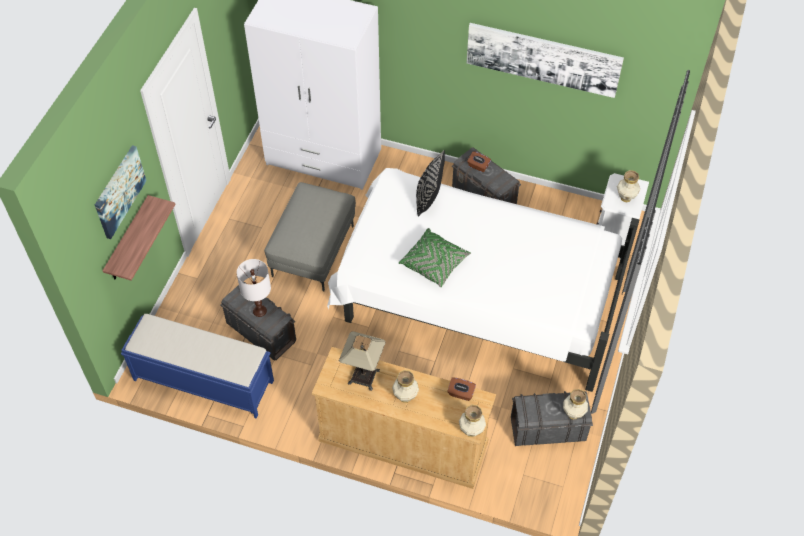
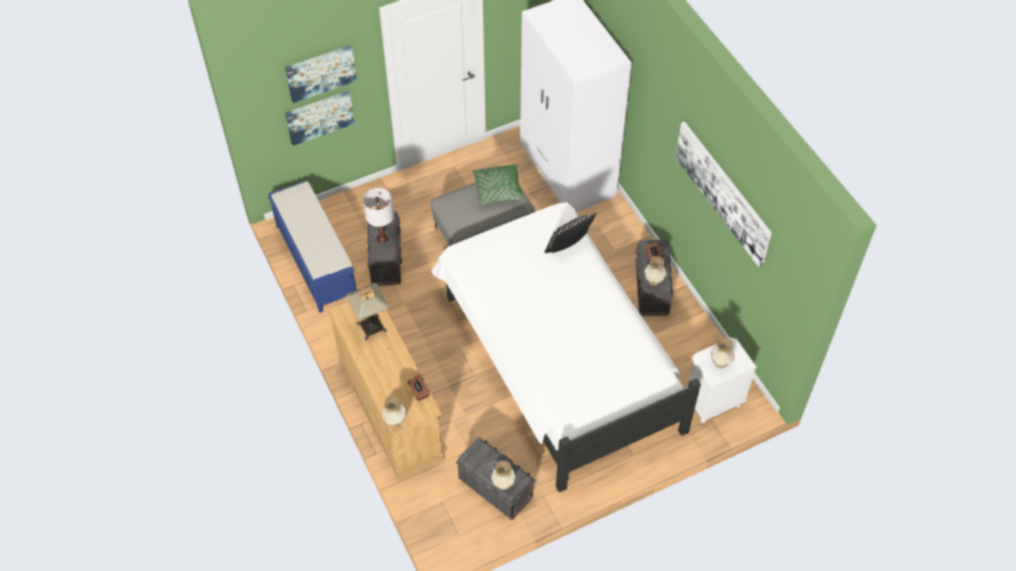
camera: 45 degrees right, 0 degrees up
(128, 240) = (319, 117): shelf -> picture
(405, 397) = (381, 363): vase -> vase (653, 281)
(434, 263) = (515, 294): green pillow -> green pillow (498, 191)

